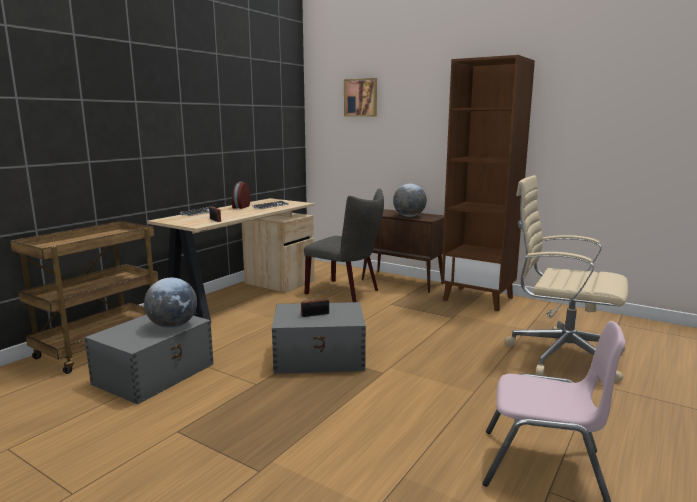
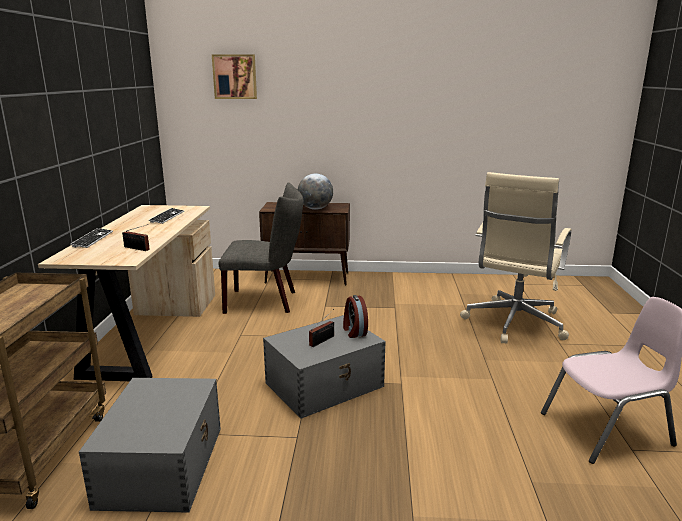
camera: 30 degrees left, 5 degrees up
(173, 326) = (181, 399): globe -> none
(241, 207) = (131, 223): alarm clock -> alarm clock (354, 331)
(478, 299) = (395, 282): brown bookcase -> none
(561, 355) = (513, 324): beige office chair -> beige office chair turned 60 degrees counterclockwise

